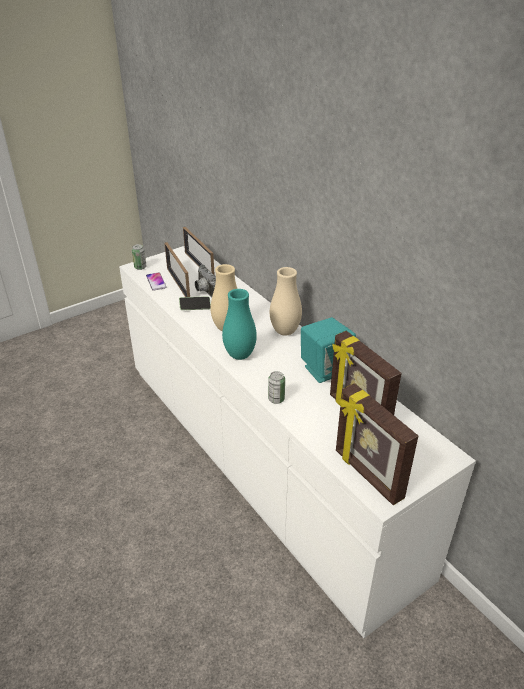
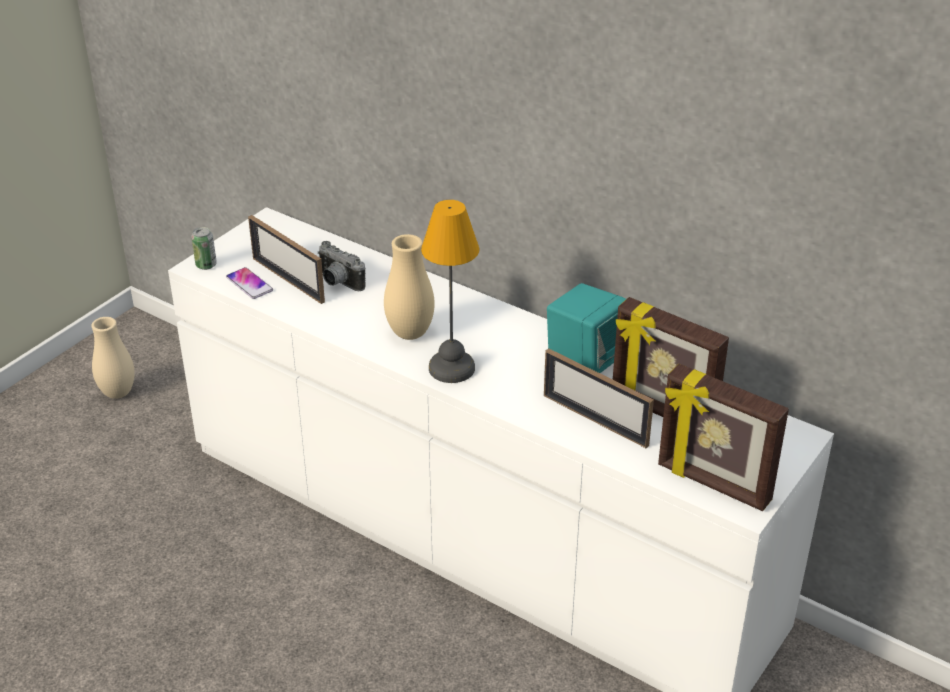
camera: 20 degrees left, 0 degrees up
(195, 307) = (339, 311): phone -> none
(199, 265) = (302, 243): picture frame -> picture frame (595, 420)
(240, 355) = (453, 368): turquoise vase -> table lamp
(276, 399) = (541, 417): can -> none
(285, 331) = (498, 319): beige vase -> beige vase (118, 393)

